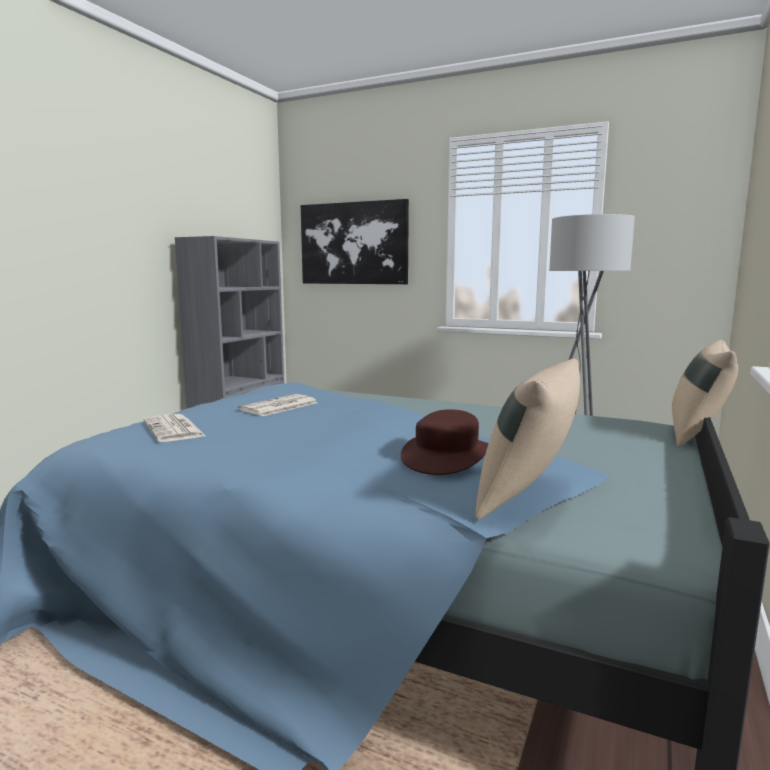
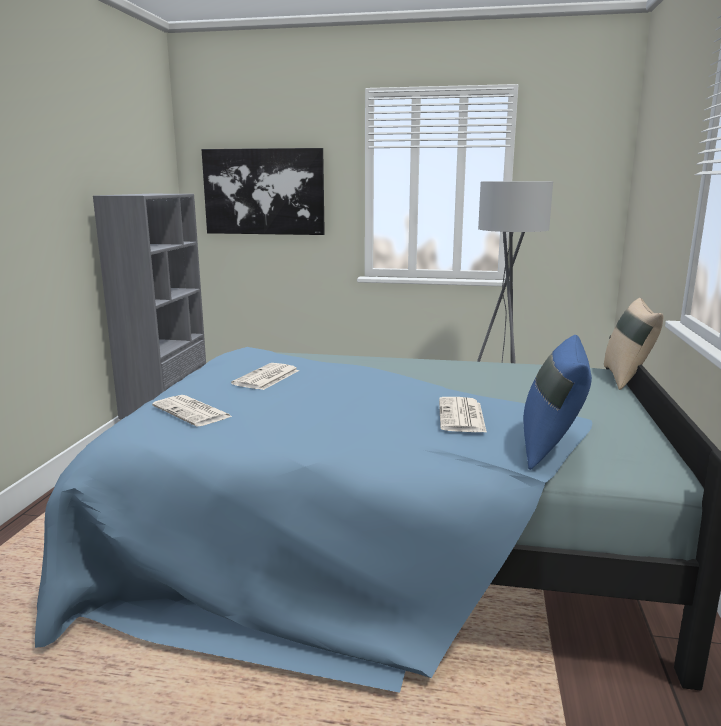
camera: 15 degrees left, 5 degrees up
(446, 456) = (462, 416): brown hat -> newspaper
(527, 499) = (551, 448): beige pillow -> blue pillow

